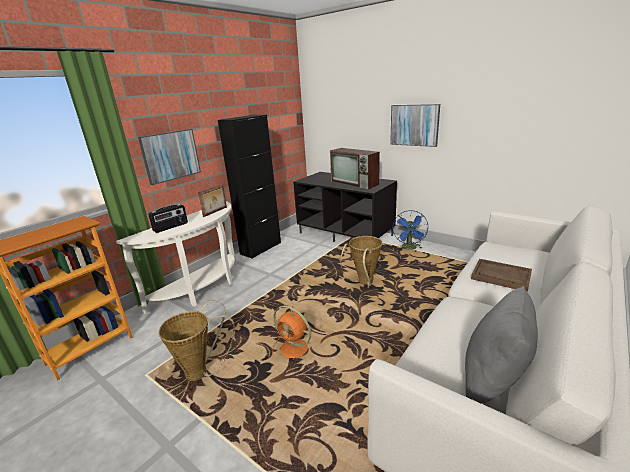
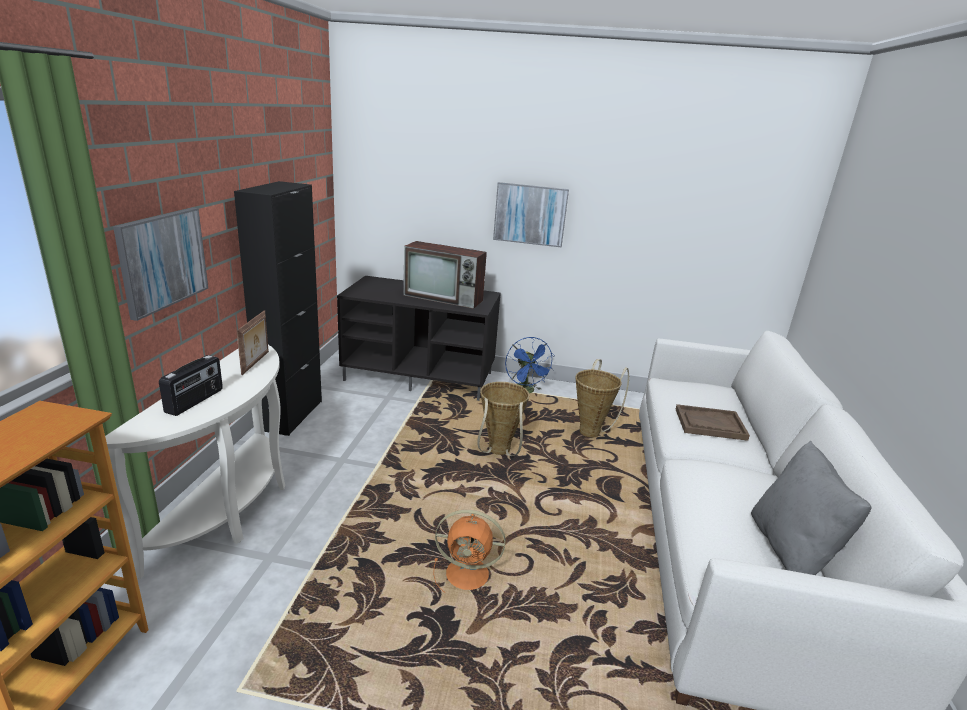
camera: 30 degrees left, 0 degrees up
(202, 372) = (344, 652): basket -> basket (591, 431)

